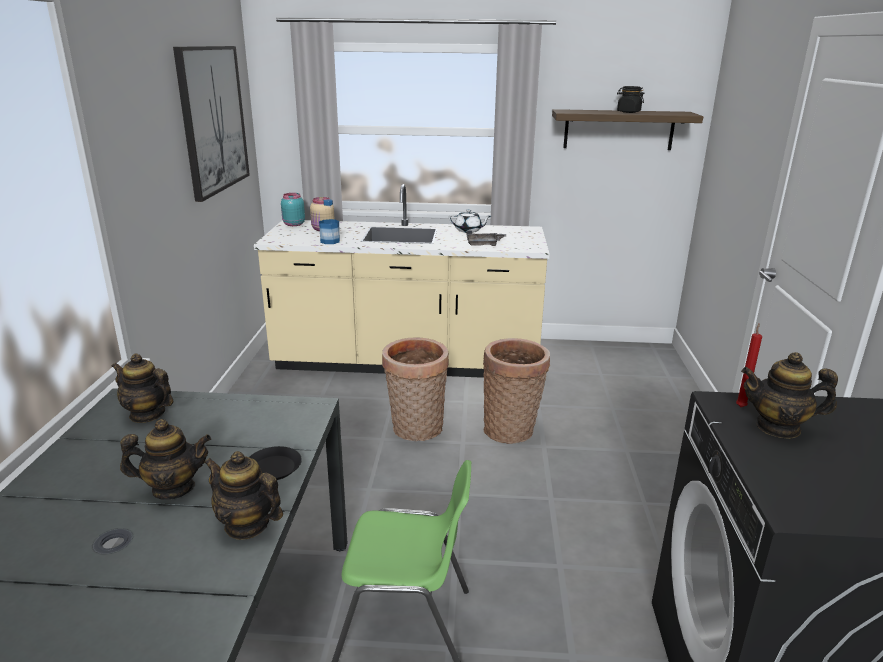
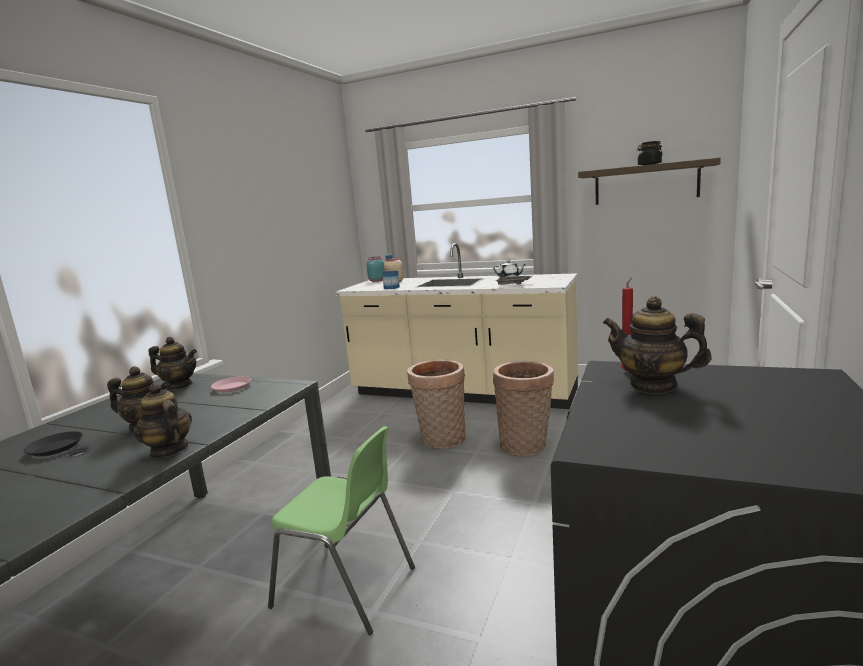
camera: 20 degrees right, 10 degrees down
(147, 414) = (179, 386): teapot -> teapot turned 150 degrees clockwise
(213, 119) = (309, 200): picture -> none
(231, 414) = (231, 387): none -> pink plate
(274, 468) = (225, 419): black plate -> black plate (55, 448)

